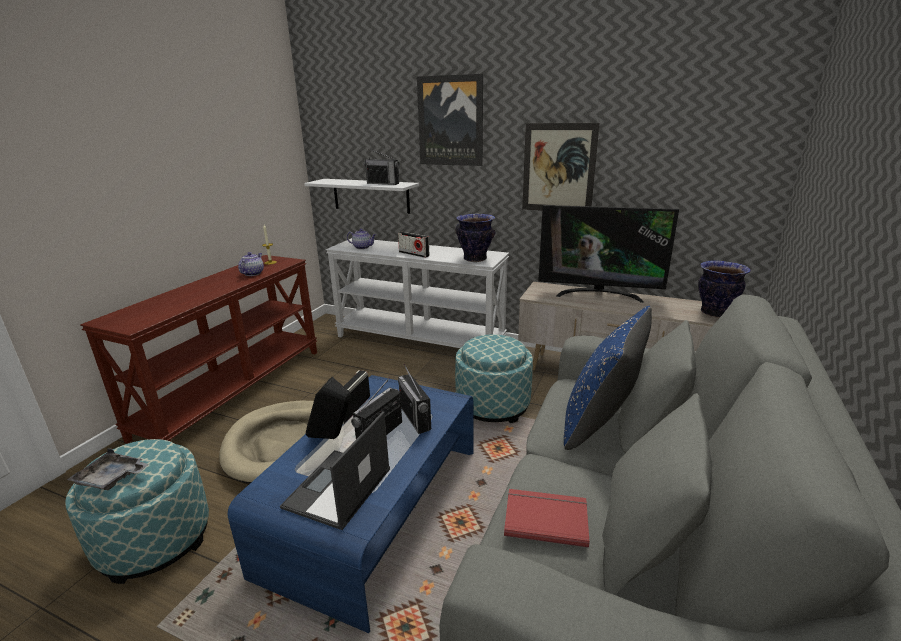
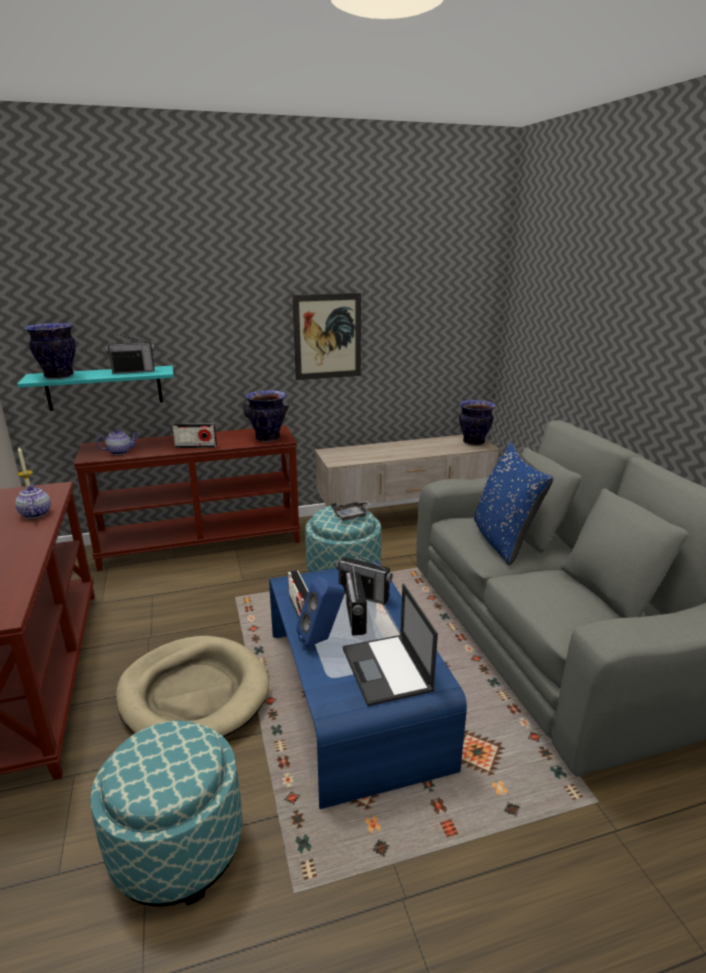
camera: 40 degrees left, 0 degrees up
(111, 478) = (169, 779): grey tray -> grey tray (352, 515)
(333, 438) = (322, 639): black speaker -> blue speaker
(335, 181) = (58, 376): none -> vase
(371, 195) = (104, 388): white shelf -> turquoise shelf
(420, 340) = (201, 543): white console table -> brown console table
(450, 121) = (208, 295): picture -> none
(545, 517) = (563, 604): red book -> none
(598, 294) = (382, 447): television -> none

